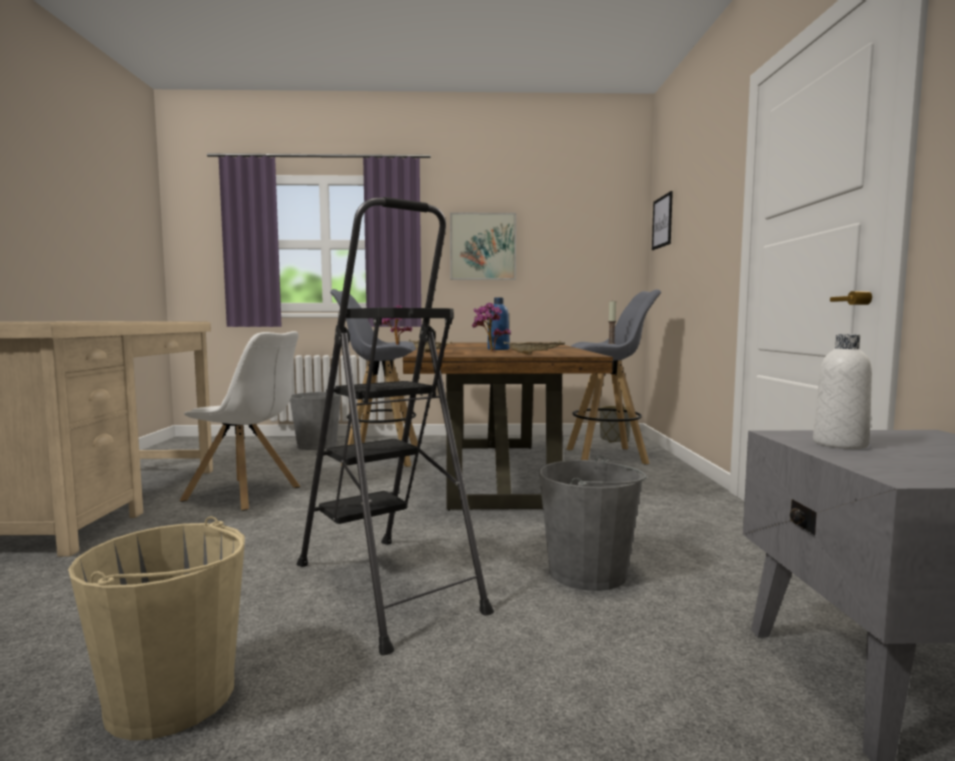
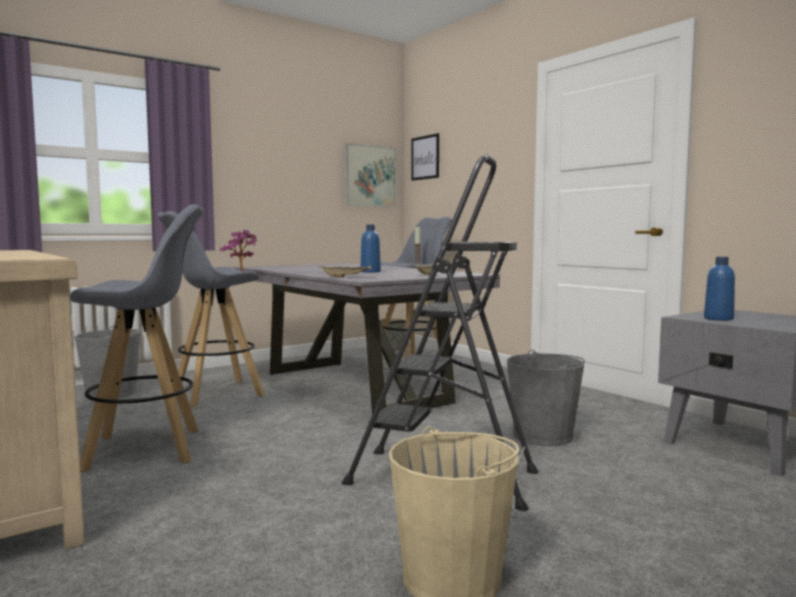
camera: 35 degrees left, 0 degrees up
(247, 494) = (148, 449): white chair -> grey stool
(483, 246) = (268, 168): picture -> picture (370, 176)
(489, 351) = (379, 273): potted plant -> none
(498, 473) = (355, 388): brown dining table -> grey dining table
(840, 444) = (718, 319): white bottle -> blue bottle

